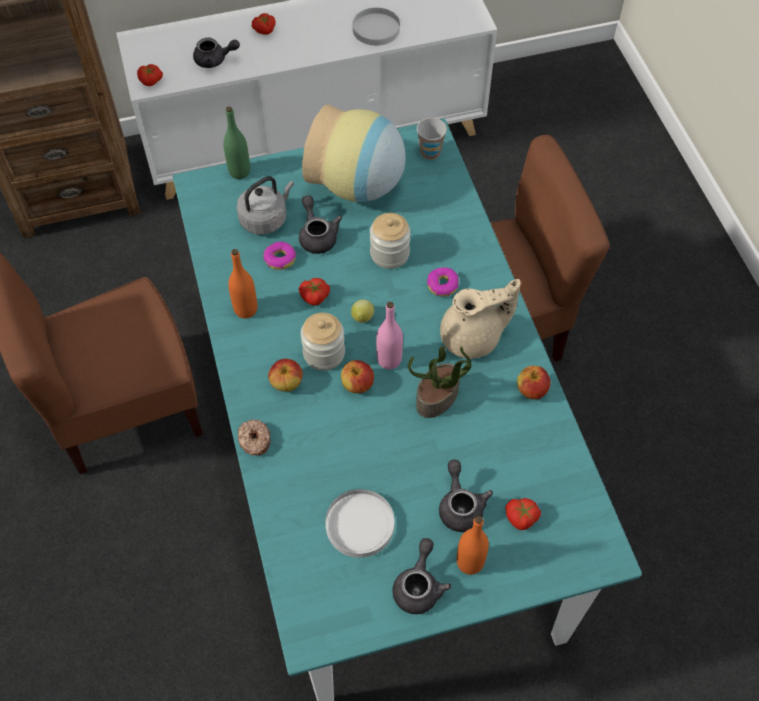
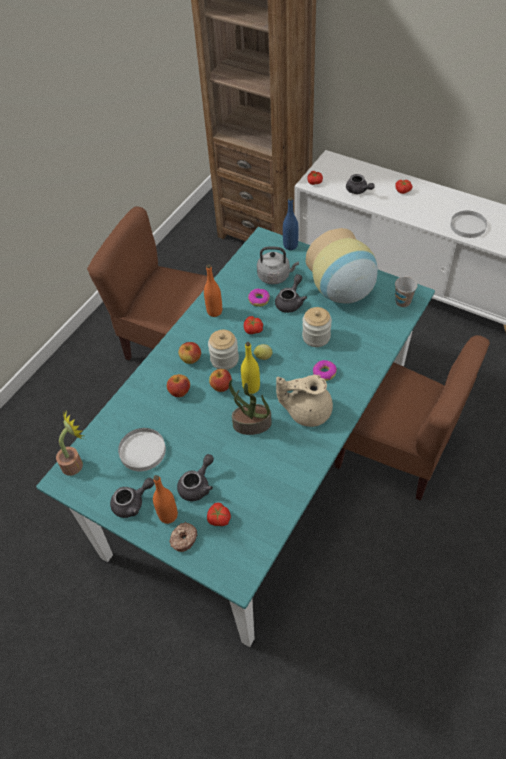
camera: 50 degrees right, 5 degrees down
(239, 172) = (290, 245): green bottle -> blue bottle
(254, 440) = (146, 373): donut -> donut (183, 539)
(303, 605) = (76, 463): none -> potted plant
(389, 360) = (251, 387): pink bottle -> yellow bottle
(473, 338) = (307, 411): beige teapot -> beige teapot turned 150 degrees clockwise
(531, 390) = (304, 463): apple -> apple (179, 392)

